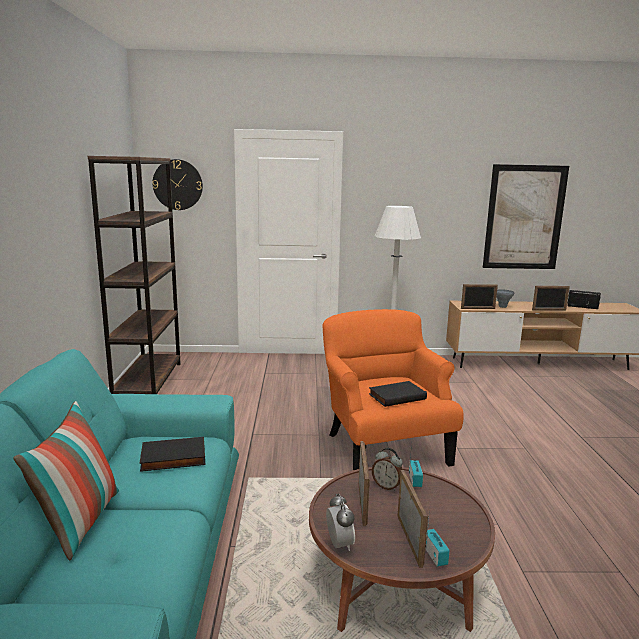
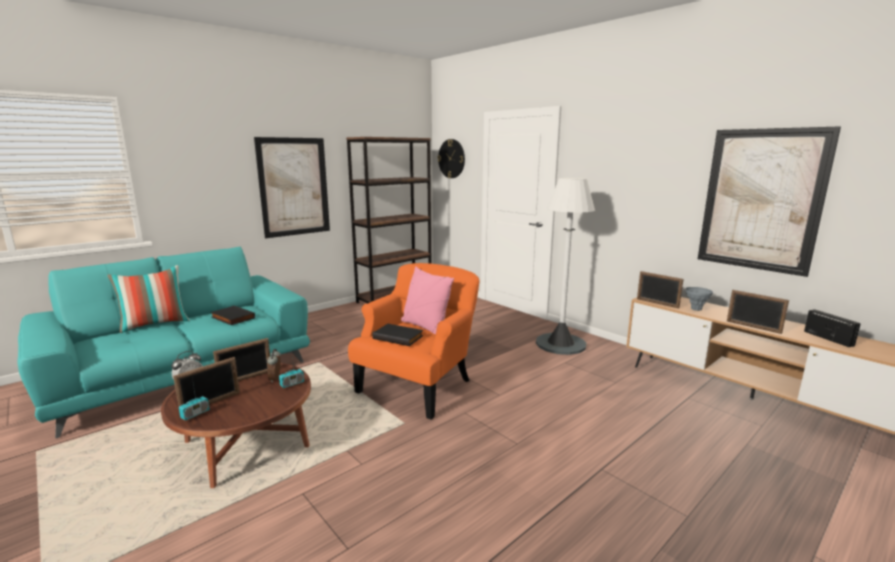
camera: 50 degrees right, 0 degrees up
(50, 238) = (294, 187): none -> picture
(384, 380) = (425, 327): none -> pink pillow

